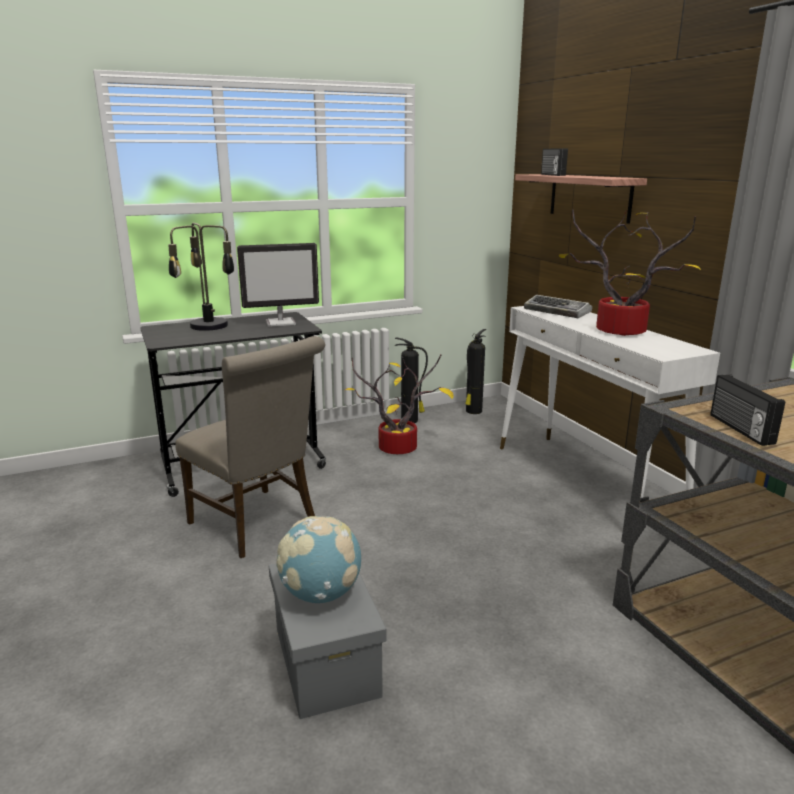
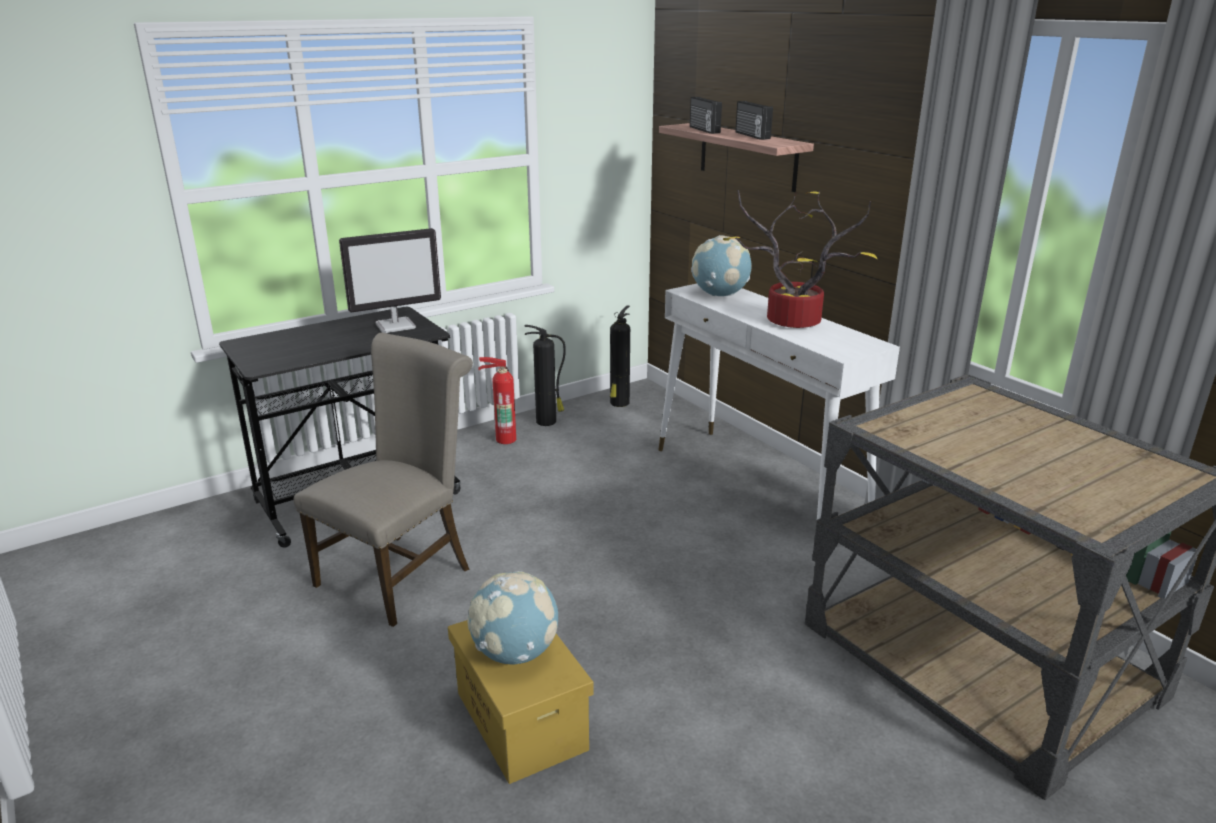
camera: 10 degrees left, 5 degrees up
(208, 326) = (306, 336): table lamp -> none
(258, 524) = (400, 572): beige chair -> beige chair turned 90 degrees counterclockwise
(325, 660) = (519, 720): grey storage box -> yellow storage box
(372, 430) = (504, 438): none -> fire extinguisher
(400, 447) = (542, 458): potted plant -> none
(557, 312) = (720, 295): keyboard -> globe
(739, 429) = (927, 446): radio -> radio (751, 135)

